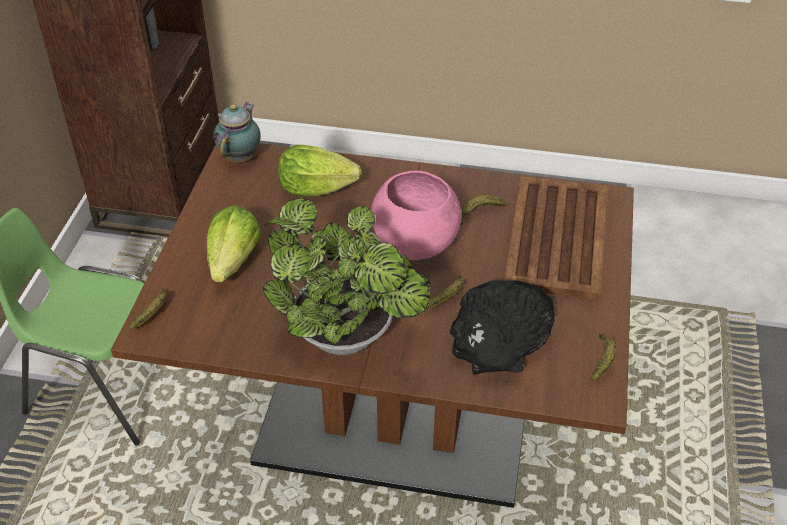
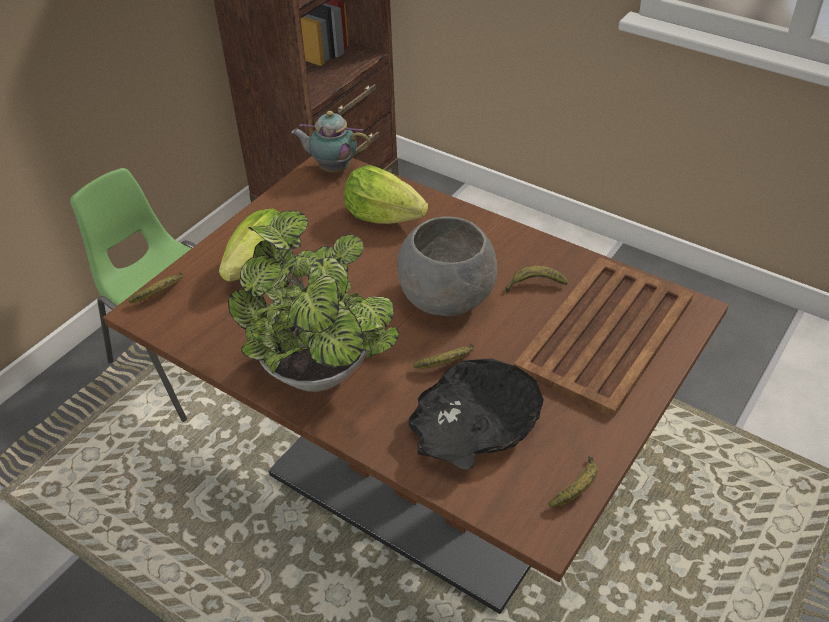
camera: 25 degrees right, 0 degrees up
(241, 156) = (333, 168): teapot -> teapot turned 120 degrees counterclockwise
(414, 244) = (446, 299): pink bowl -> grey bowl

